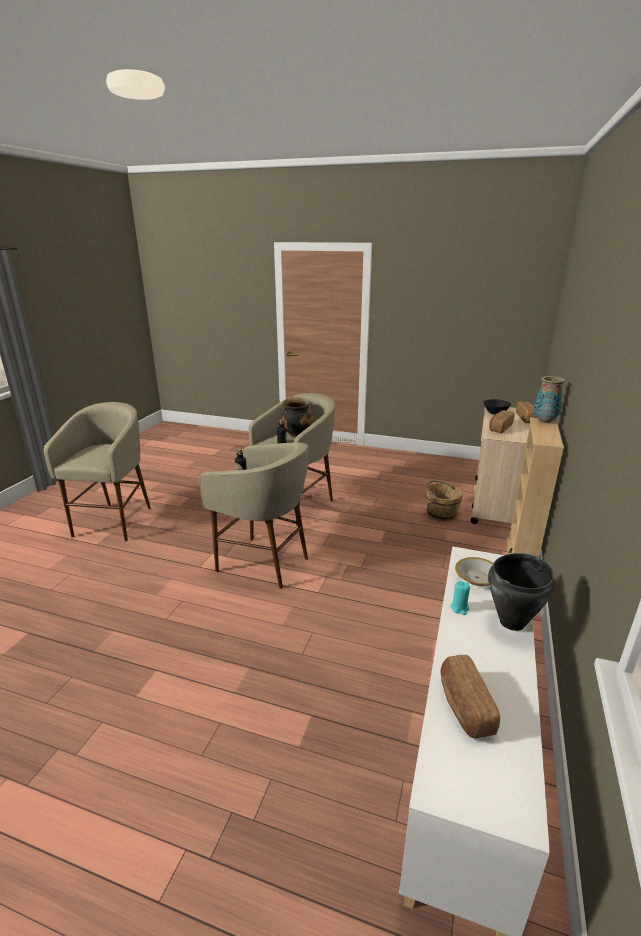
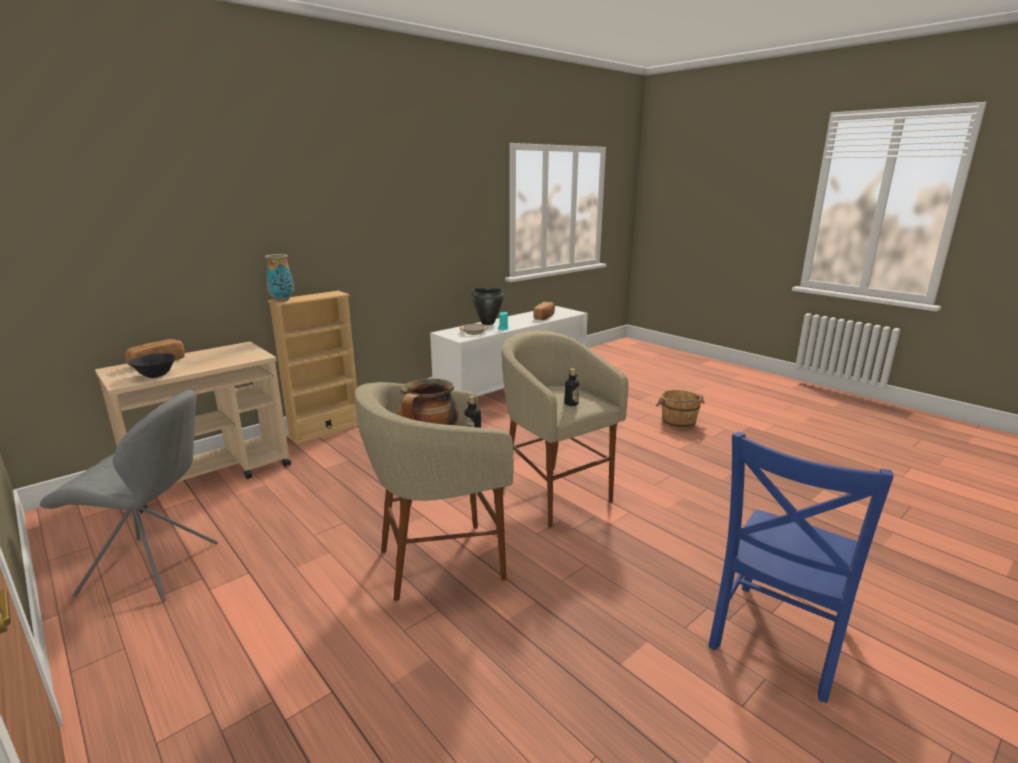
camera: 150 degrees left, 5 degrees down
(115, 521) = (776, 641): beige stool -> blue chair
(416, 469) = (155, 569): none -> grey chair
(441, 513) = (292, 485): brown bucket -> brown bucket (678, 422)
(499, 428) = (222, 360): bread -> none

